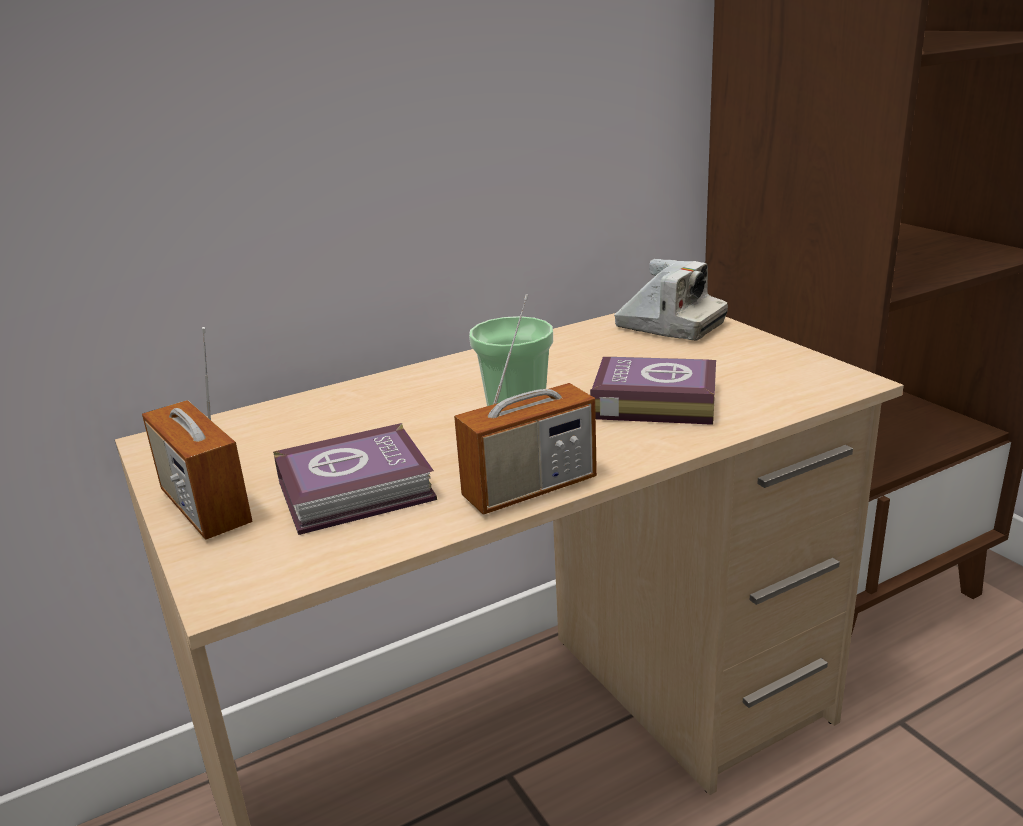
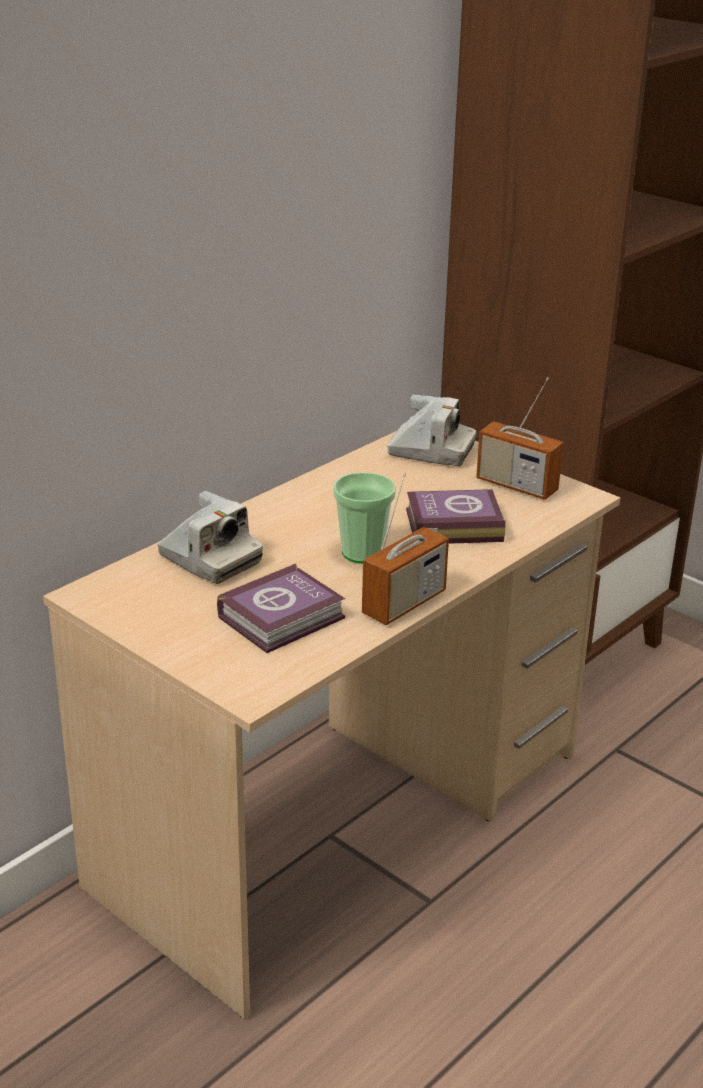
camera: 20 degrees left, 5 degrees up
(205, 508) = (180, 642): radio -> radio (516, 486)
(329, 416) = (209, 559): none -> camera

